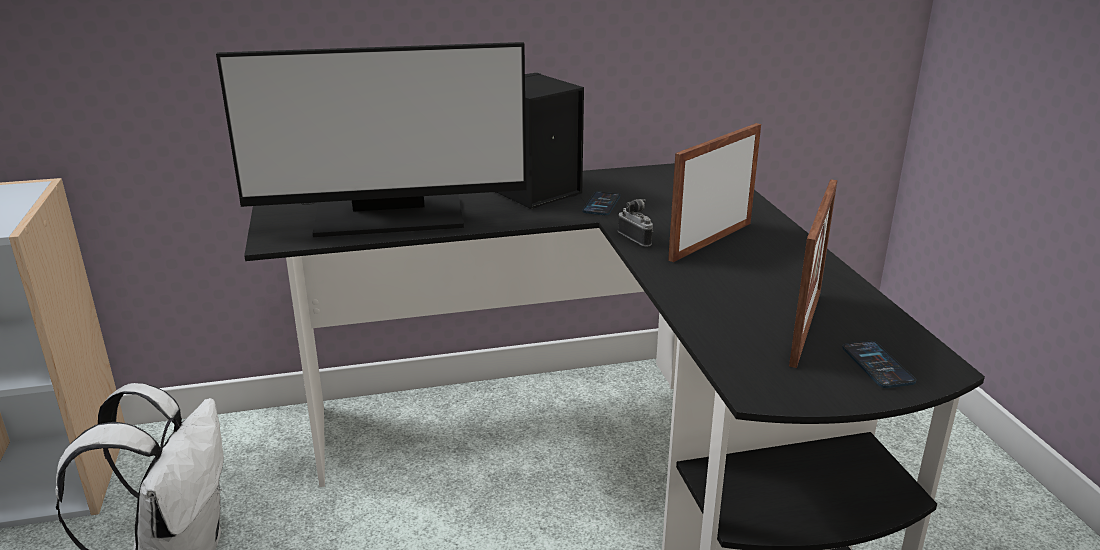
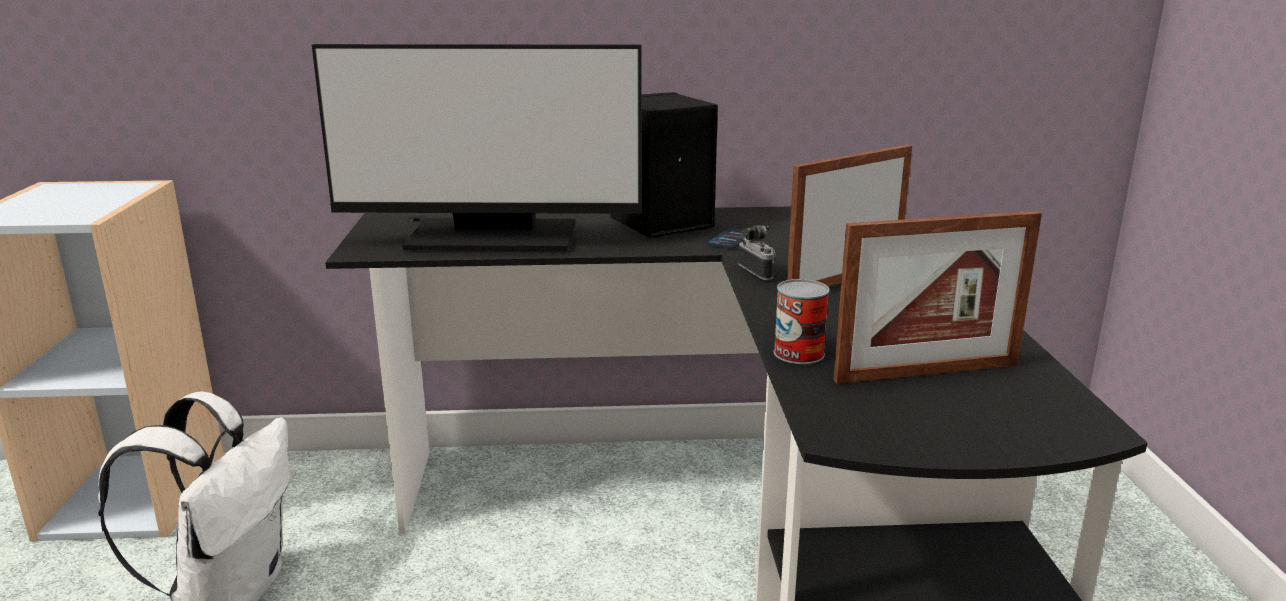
camera: 10 degrees right, 5 degrees down
(699, 318) = (798, 353): none -> can
(805, 327) = (926, 372): picture frame -> picture frame turned 45 degrees clockwise
(877, 365) = (1005, 418): phone -> none

